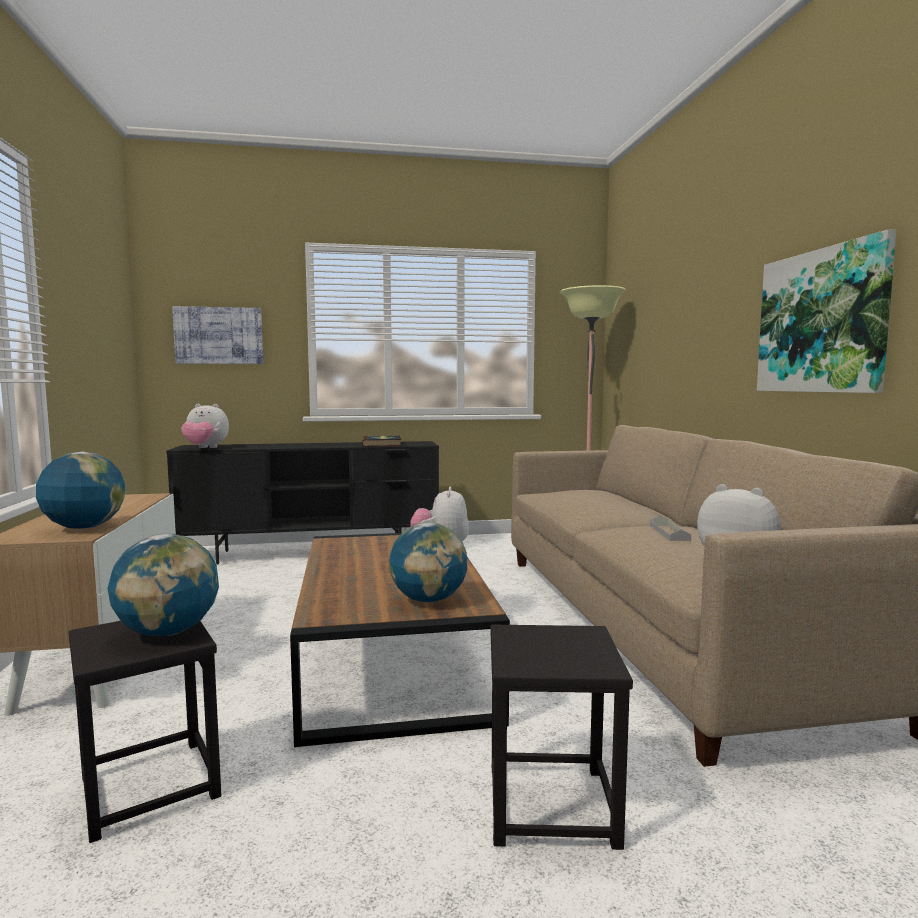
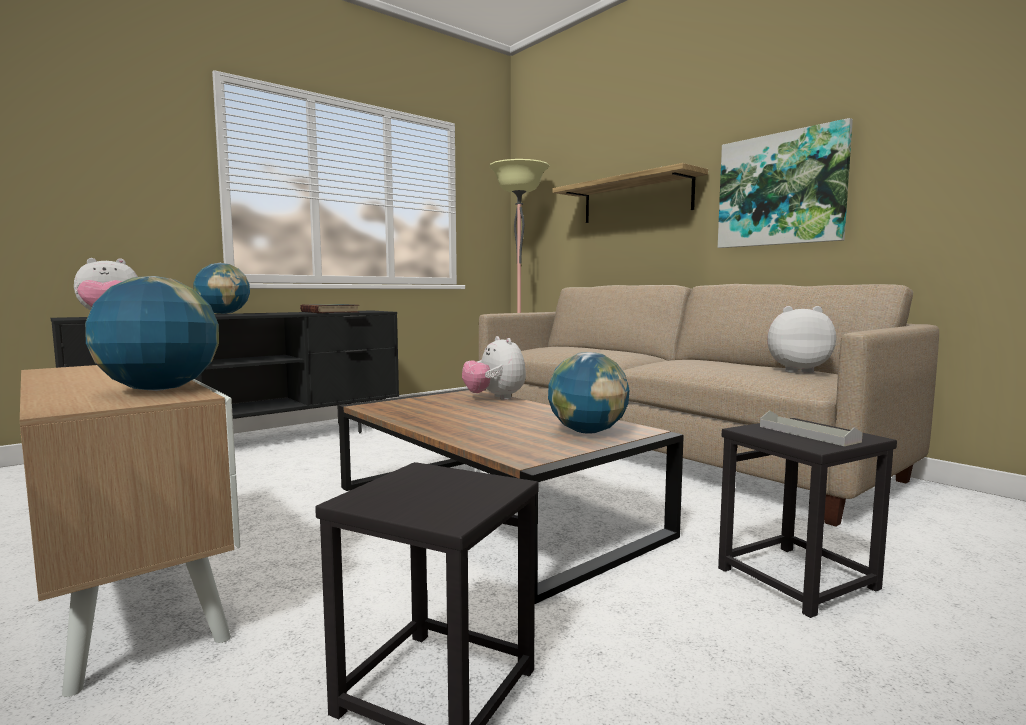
camera: 30 degrees left, 0 degrees up
(168, 632) = (457, 483): globe -> globe (223, 314)
(219, 335) = (94, 173): picture -> none
(669, 533) = (702, 361): grey tray -> grey tray (808, 434)
(695, 327) = (636, 199): none -> shelf

